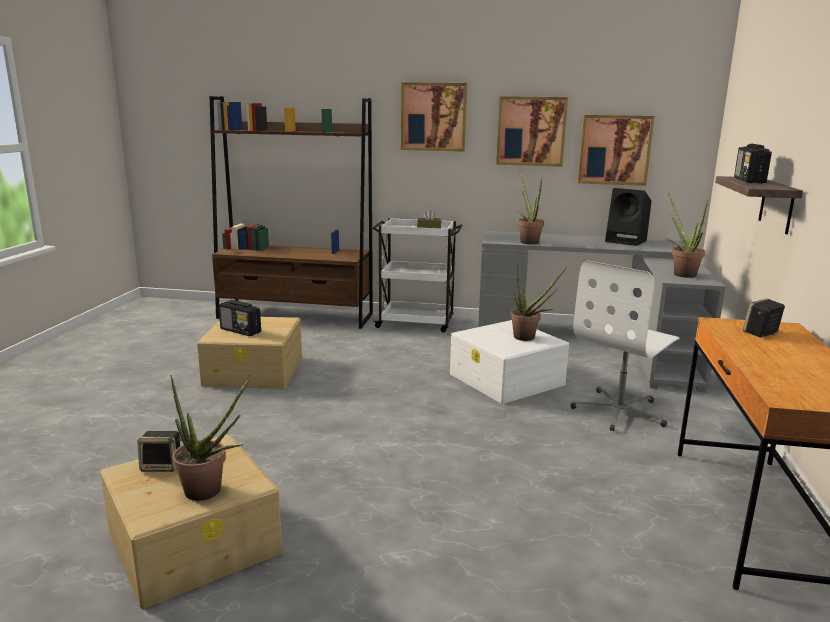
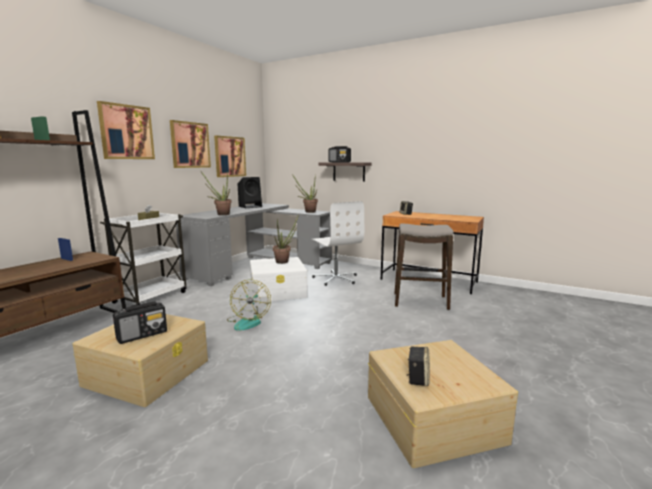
camera: 70 degrees left, 5 degrees down
(210, 492) = (457, 360): potted plant -> none
(388, 385) = (248, 321): none -> fan
(596, 512) = (420, 301): none -> stool

